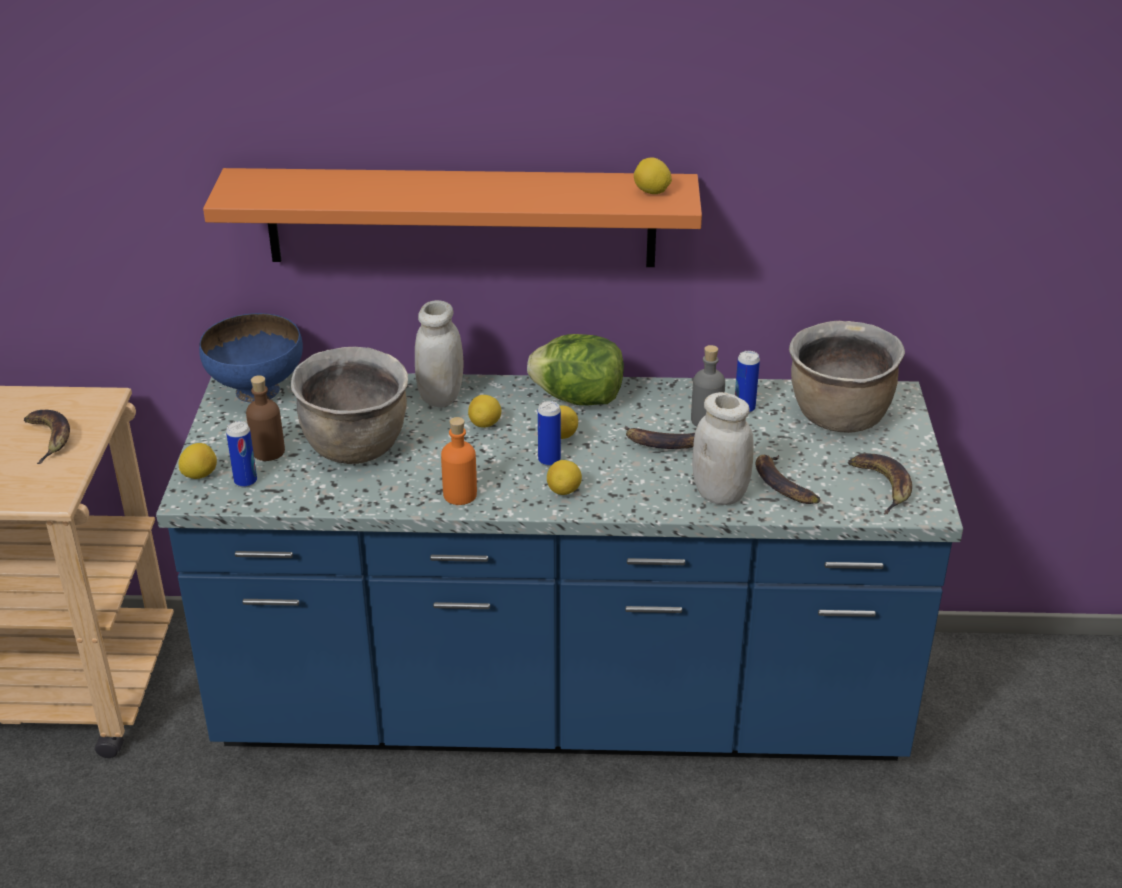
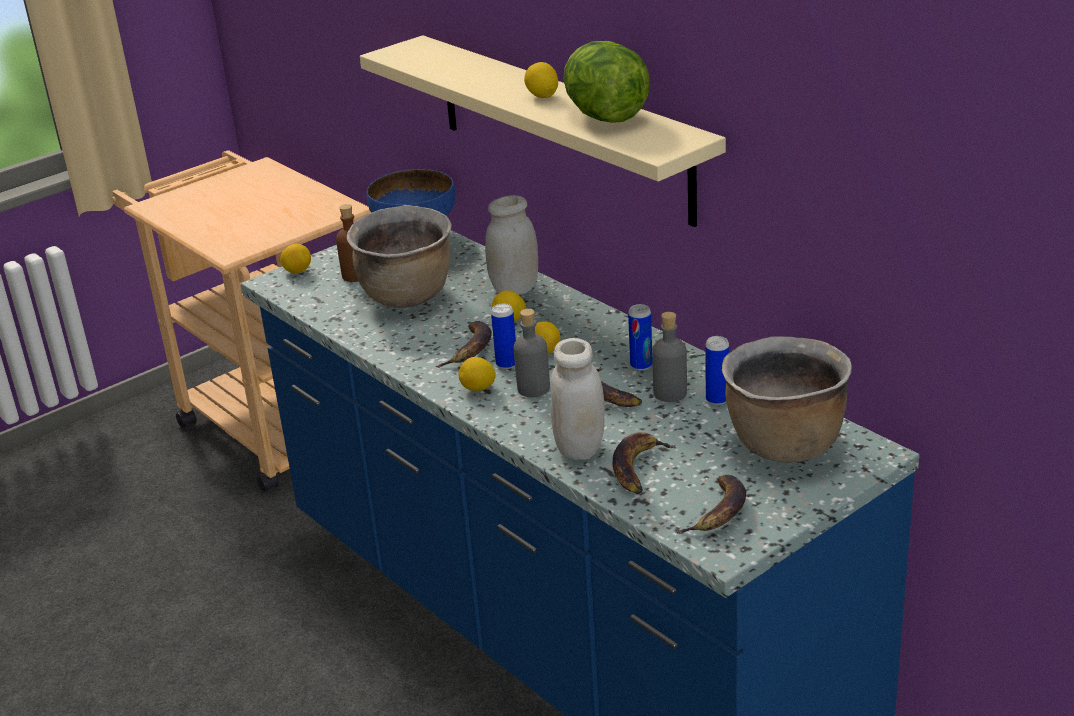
camera: 50 degrees right, 5 degrees down
(49, 438) = (284, 220): banana -> banana (470, 350)
(245, 481) = (313, 287): can -> can (641, 365)
(460, 495) = (411, 357): orange bottle -> none
(461, 217) = (561, 127): orange shelf -> beige shelf
(578, 399) = (604, 333): lettuce -> lettuce (605, 116)
(605, 468) = (533, 388): none -> grey bottle
(651, 192) = (655, 138): lemon -> lemon (542, 96)

